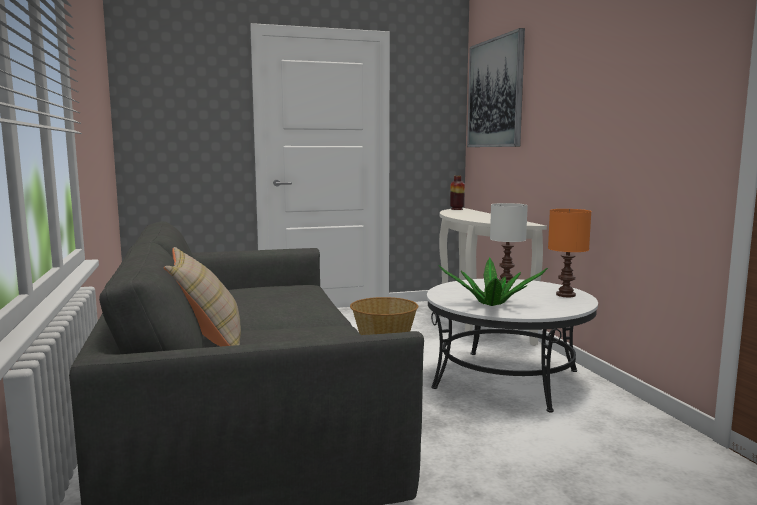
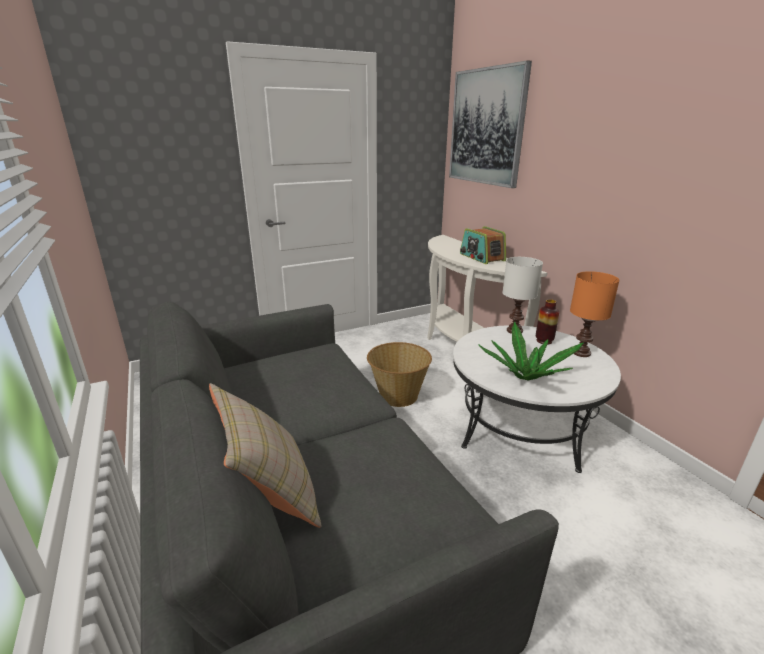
camera: 10 degrees left, 15 degrees up
(457, 209) = (440, 239): vase -> vase (544, 341)
(487, 218) = (481, 257): none -> radio

